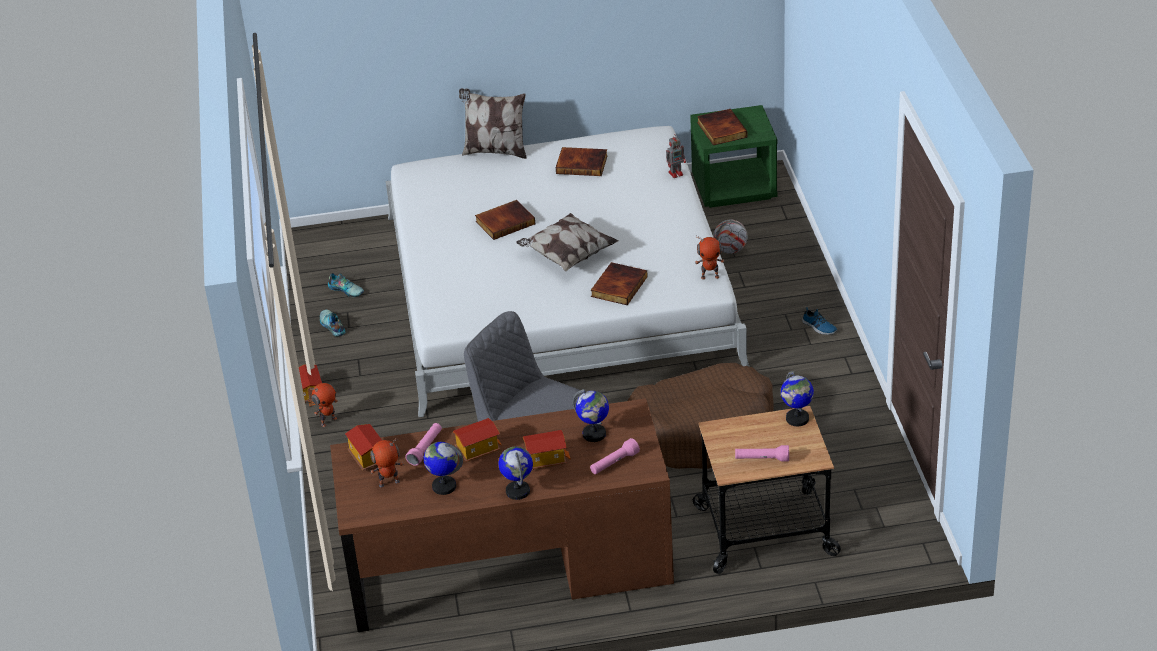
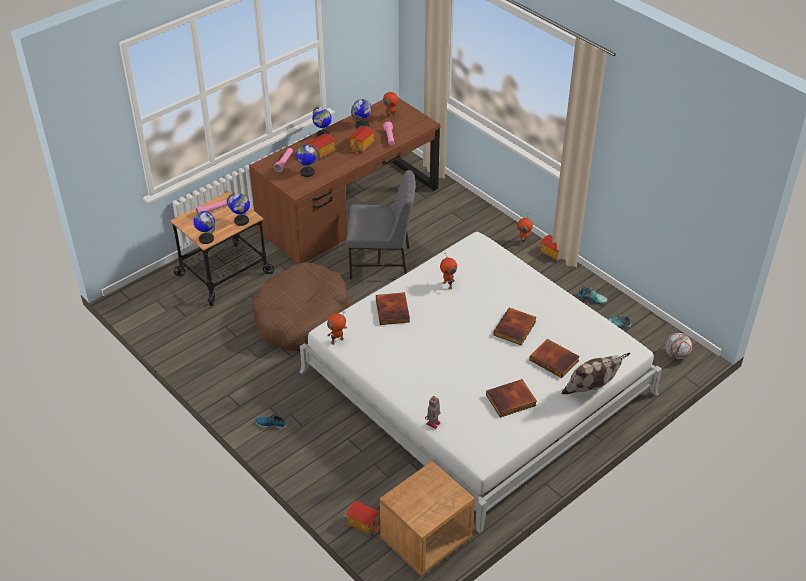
camera: 145 degrees right, 5 degrees up
(367, 458) = (414, 124): toy house -> toy house (363, 523)
(528, 291) = (448, 285): none -> toy robot
(567, 255) = (447, 320): pillow -> none
(720, 130) = (434, 489): book -> book (555, 360)
(730, 250) = (382, 469): football -> football (676, 355)
(731, 428) = (241, 221): none -> globe
(734, 188) = (426, 540): green nightstand -> brown nightstand

